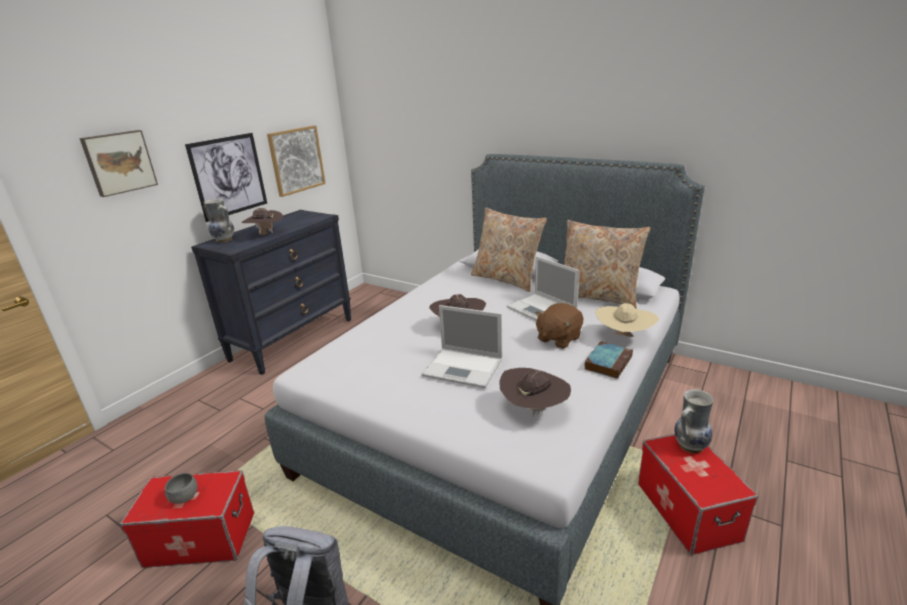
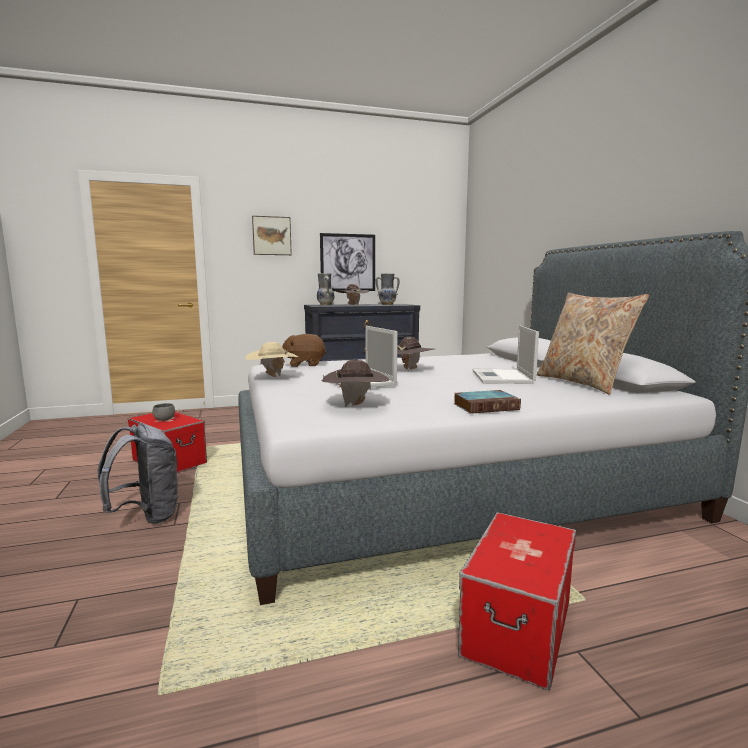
camera: 40 degrees right, 15 degrees down
(296, 160) = (411, 264): picture -> none
(506, 279) = (513, 363): beige pillow -> none
(558, 339) = (474, 389): brown plush toy -> brown plush toy (304, 364)
(623, 337) = (545, 402): beige hat -> beige hat (273, 377)
(689, 445) = (546, 535): vase -> vase (387, 304)

